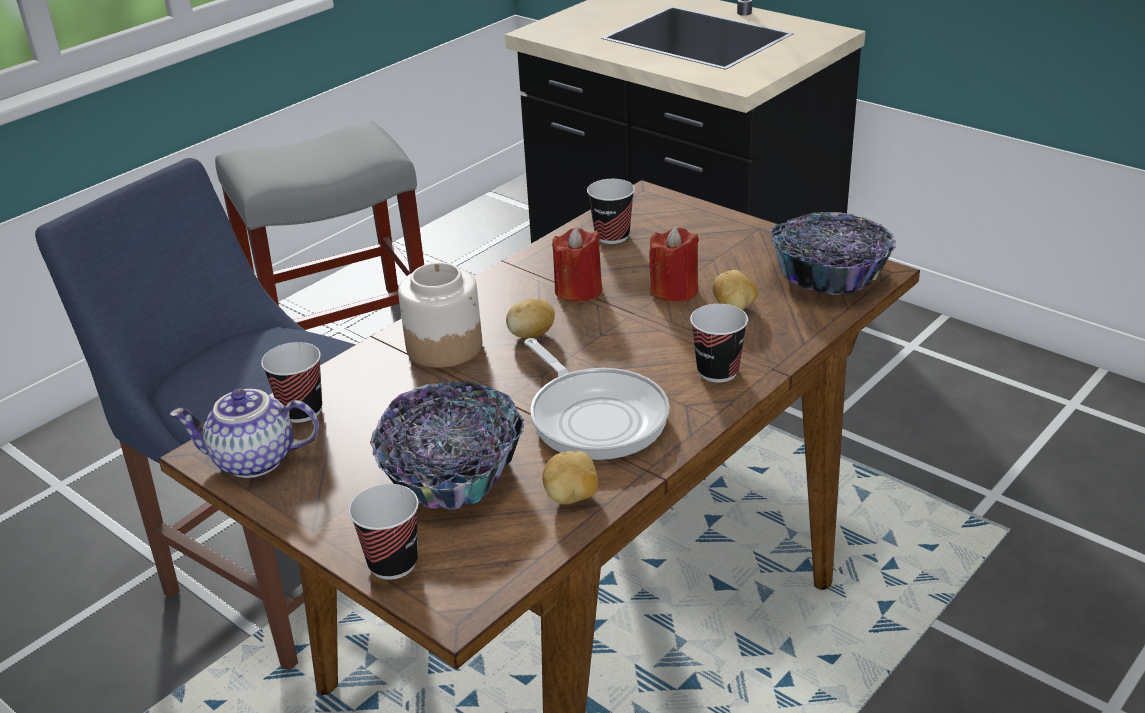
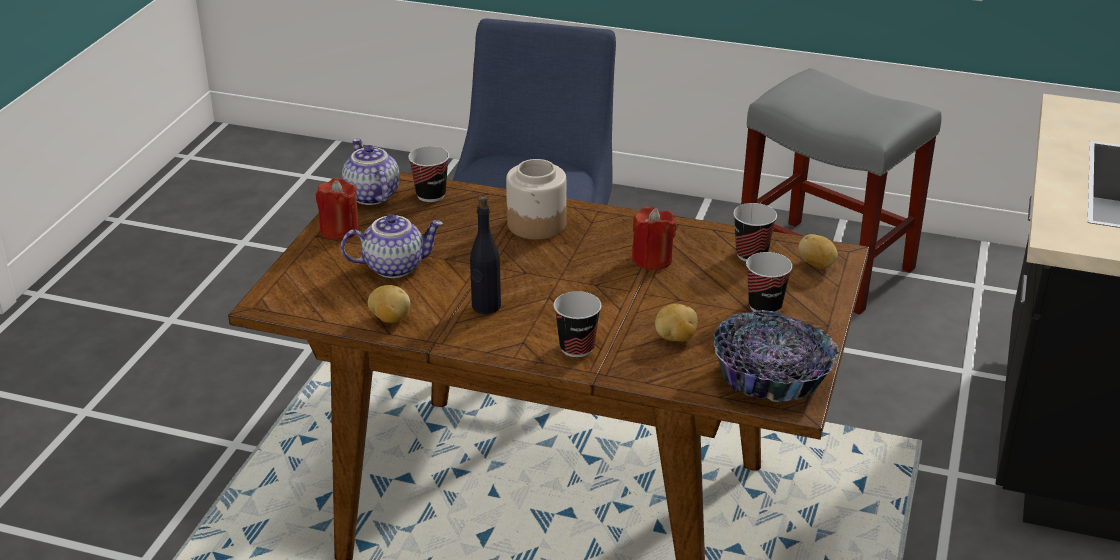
camera: 65 degrees right, 0 degrees up
(393, 563) = (297, 271): cup -> cup (765, 306)
(450, 471) = (394, 266): bowl -> teapot
(531, 335) = (574, 255): potato -> potato (816, 265)
(595, 417) = (486, 306): frying pan -> black bottle
(674, 290) = (684, 303): red candle -> red candle (339, 230)

